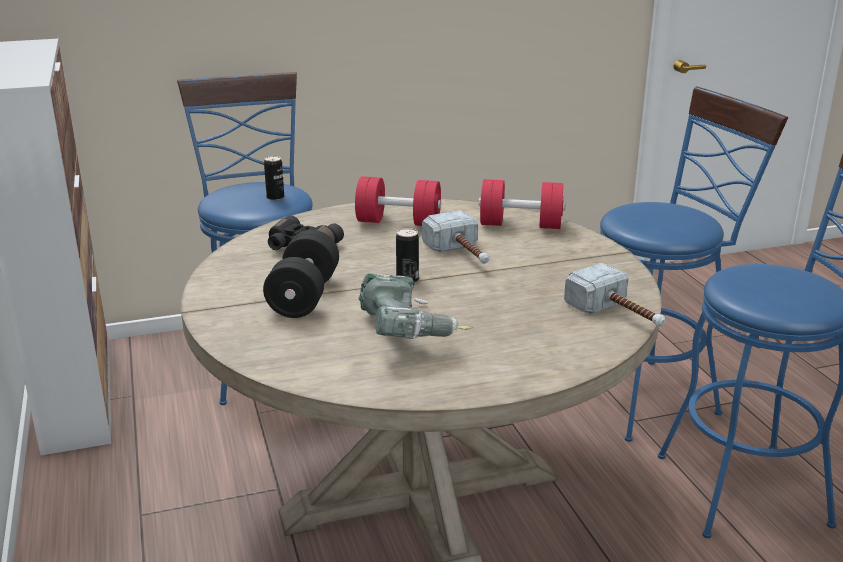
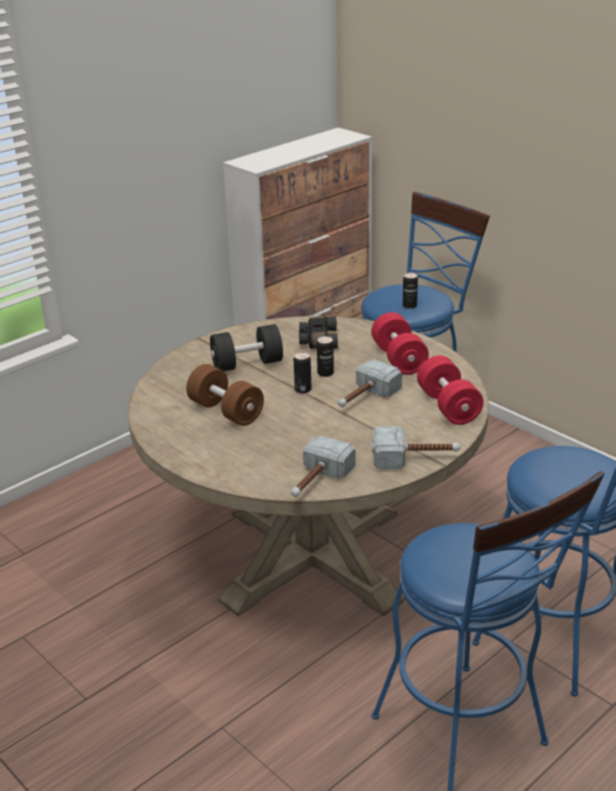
camera: 65 degrees right, 5 degrees up
(384, 261) = (325, 373): none -> can
(409, 333) = (226, 411): power drill -> brown dumbbell
(607, 260) = (415, 458): none -> hammer

